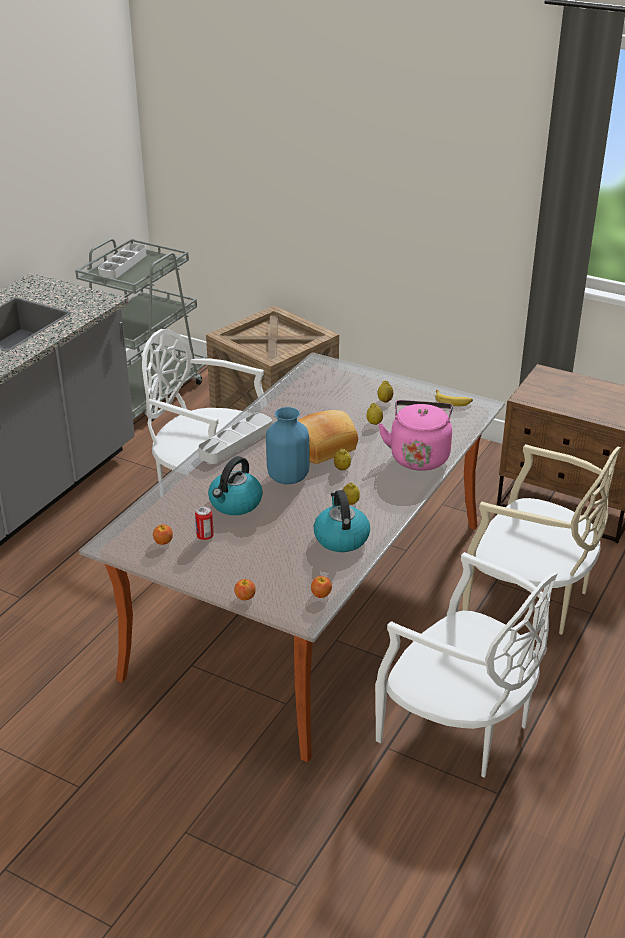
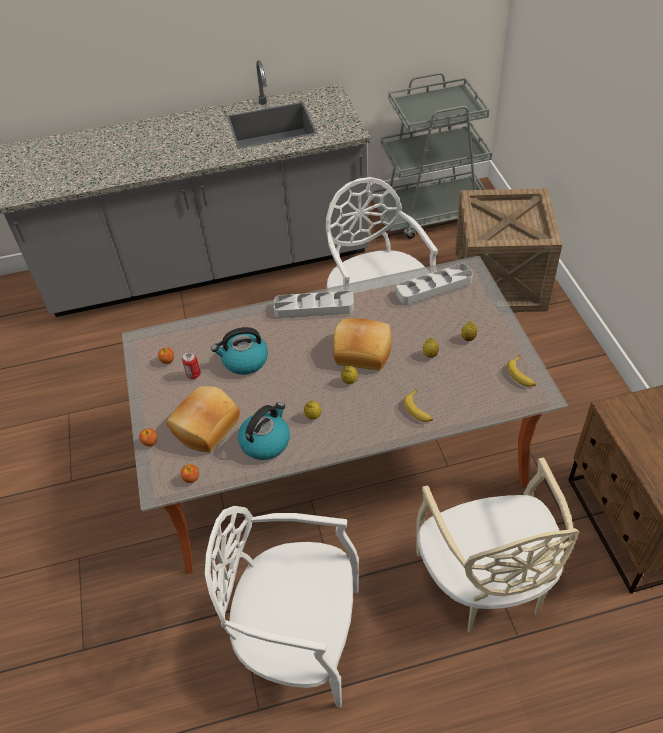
camera: 50 degrees right, 15 degrees up
(123, 265) = (434, 101): grey tray -> grey tray (434, 287)
(274, 559) = (204, 426): none -> bread
(287, 477) = (305, 362): blue vase -> none
(419, 456) = (419, 410): pink kettle -> banana
(459, 728) = (299, 637): white chair -> white chair turned 105 degrees clockwise

